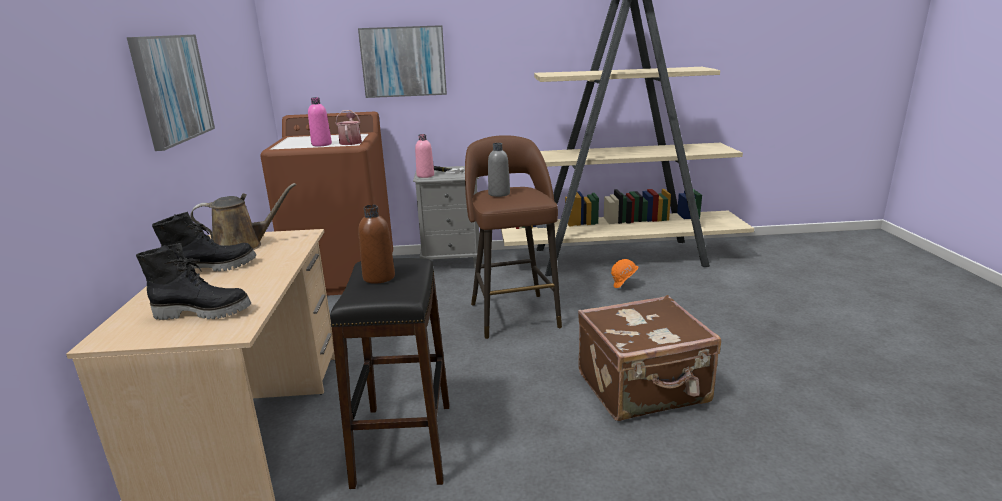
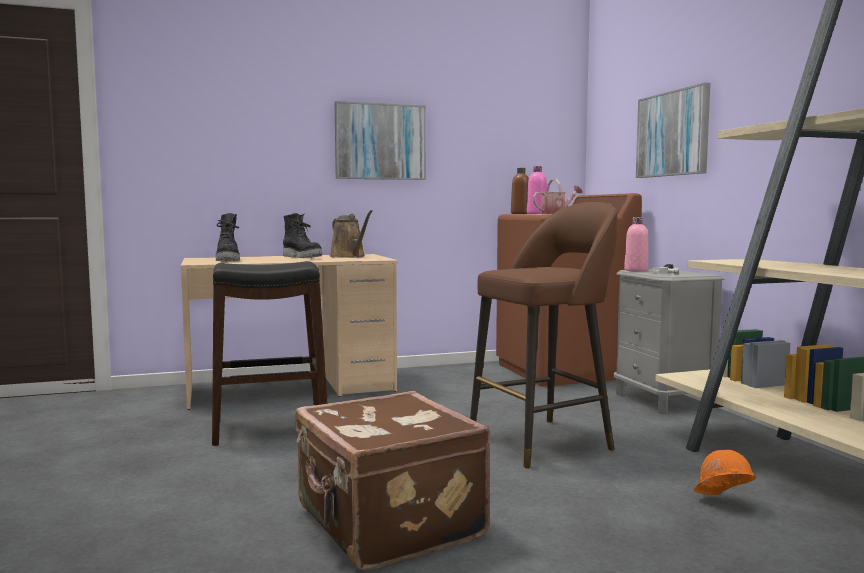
camera: 75 degrees right, 15 degrees down
(379, 277) = (270, 263): brown bottle -> brown bottle (520, 213)
(499, 194) = (538, 267): grey bottle -> none

